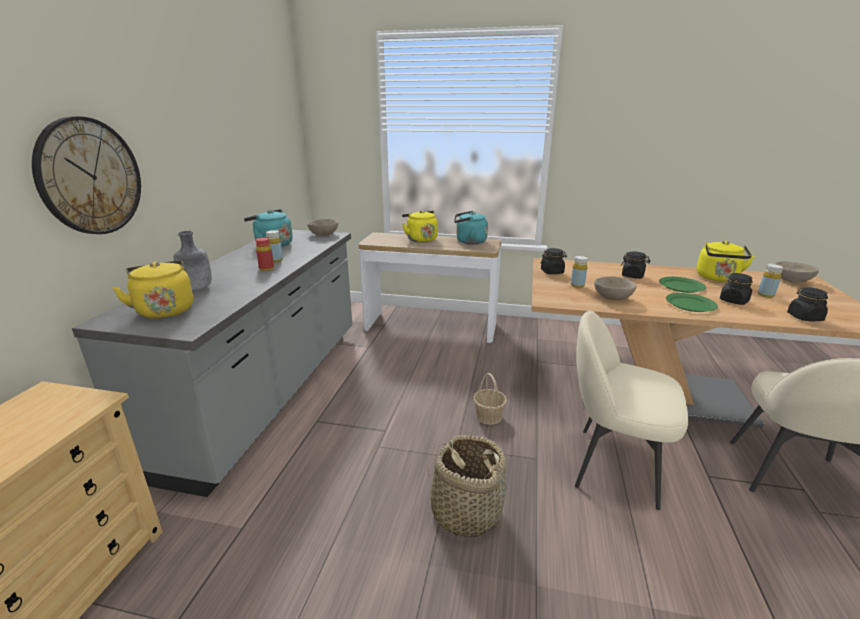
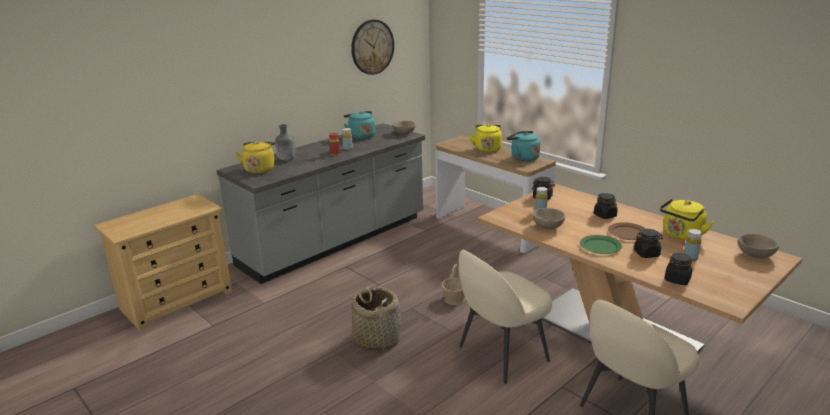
camera: 35 degrees right, 0 degrees up
(90, 177) = (240, 90): wall clock -> wall clock (372, 47)
(613, 465) = (501, 354): beige chair -> beige chair turned 90 degrees counterclockwise
(681, 286) = (627, 233): green plate -> brown plate

